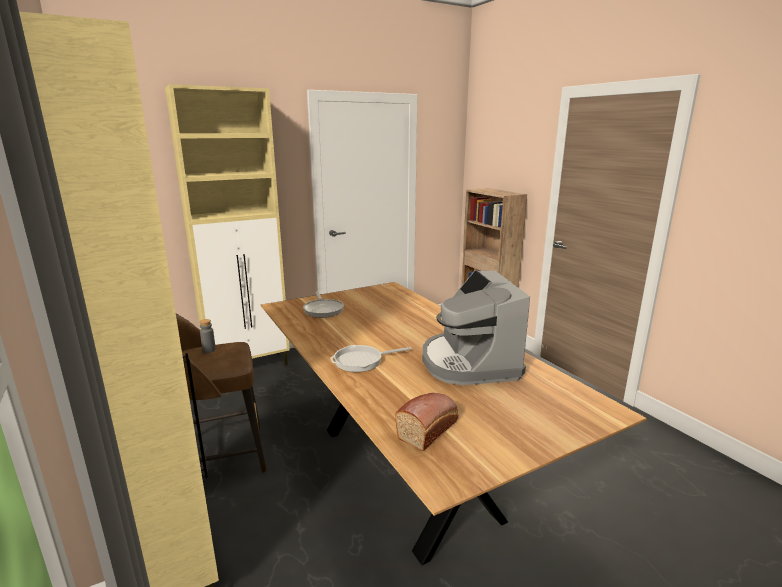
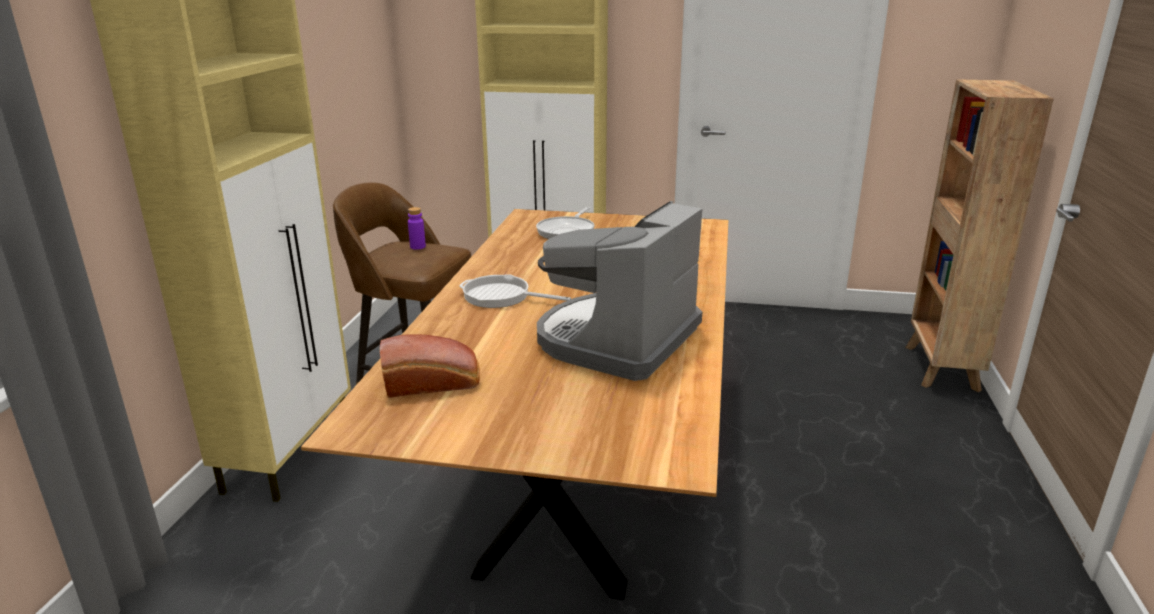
camera: 40 degrees right, 5 degrees up
(209, 350) = (418, 247): grey bottle -> purple bottle

